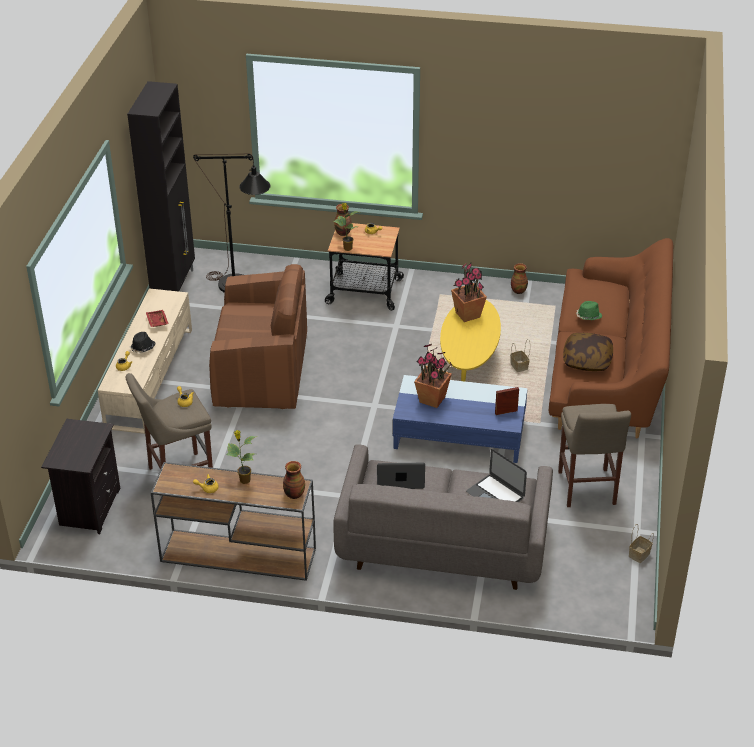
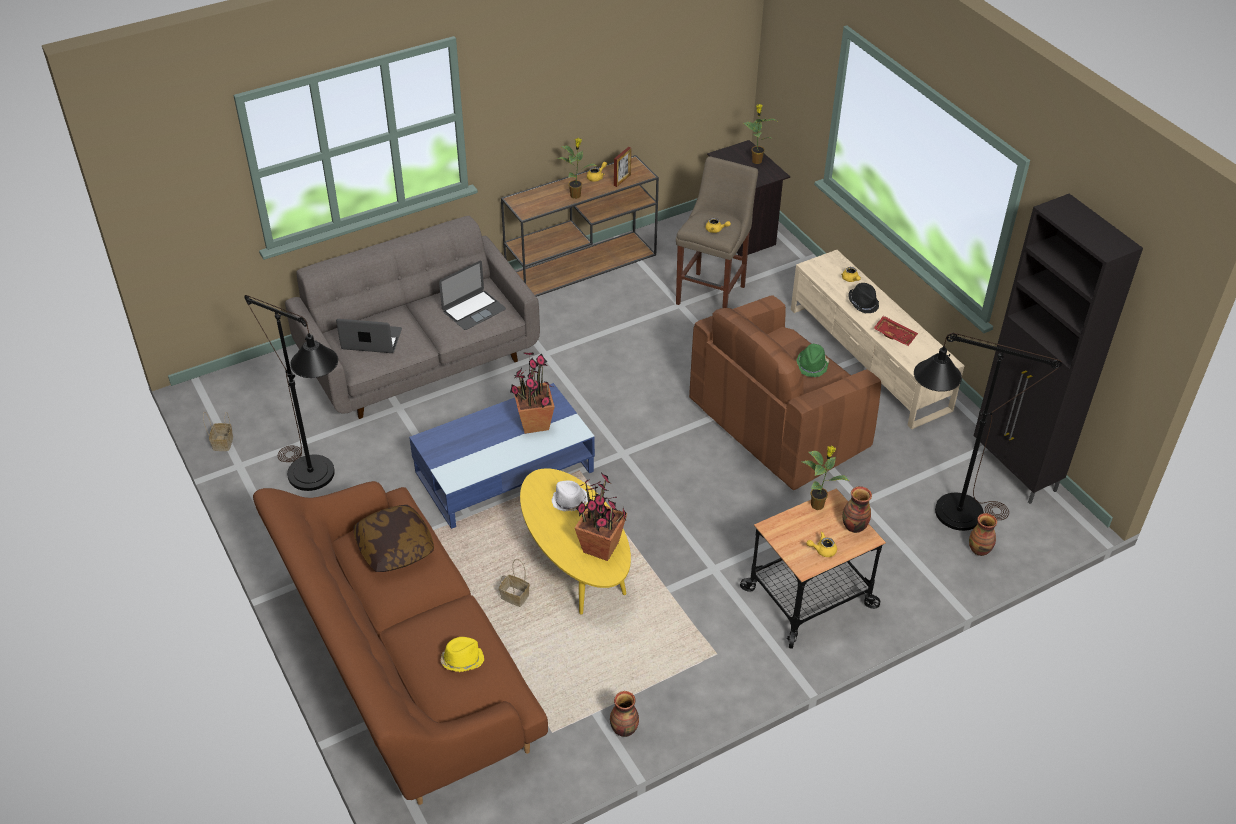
camera: 140 degrees right, 5 degrees up
(67, 444) = (756, 160): none -> potted plant
(294, 494) = (522, 204): vase -> vase (979, 549)
(460, 343) = (569, 501): none -> white hat
(506, 412) = (444, 451): picture frame -> picture frame (622, 180)
(587, 490) = (319, 481): beige stool -> black floor lamp
(588, 316) = (442, 619): green hat -> green hat (812, 365)
(593, 296) = (462, 660): none -> yellow hat

